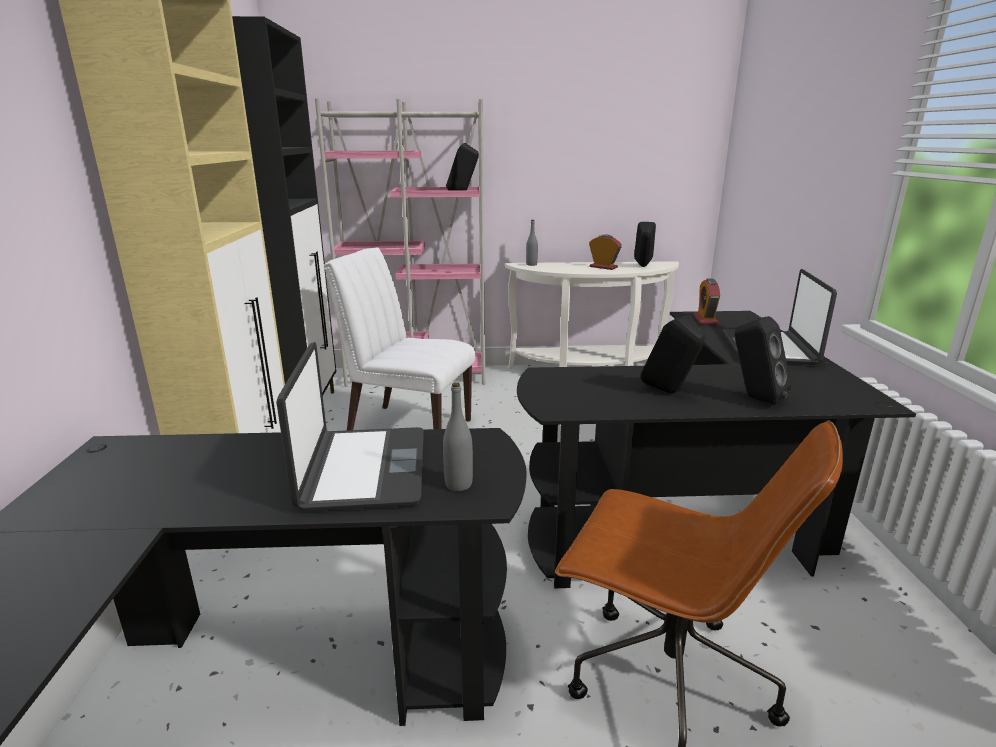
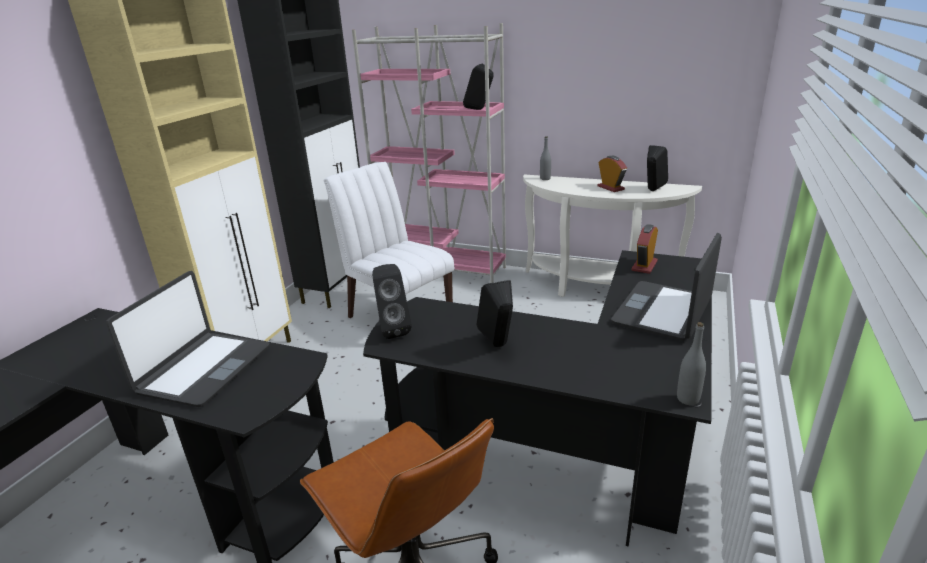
camera: 25 degrees right, 5 degrees up
(458, 484) = (244, 397): grey bottle -> grey bottle (688, 399)
(754, 398) = (567, 367): black speaker -> black speaker (392, 330)

